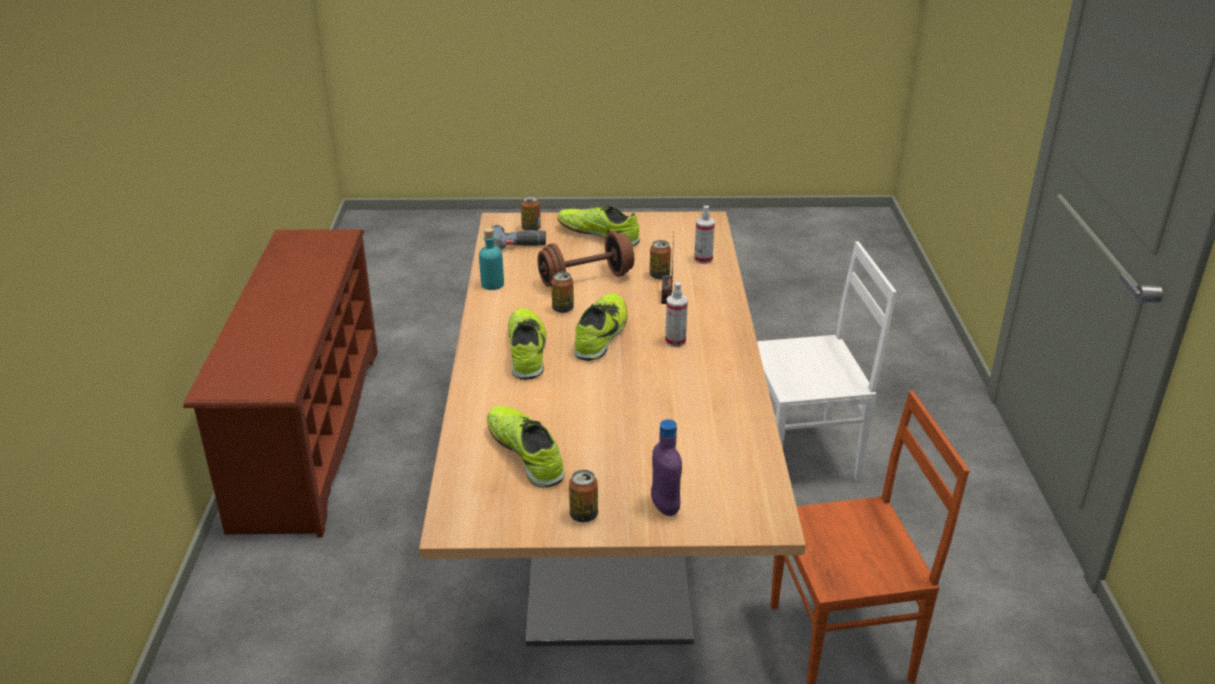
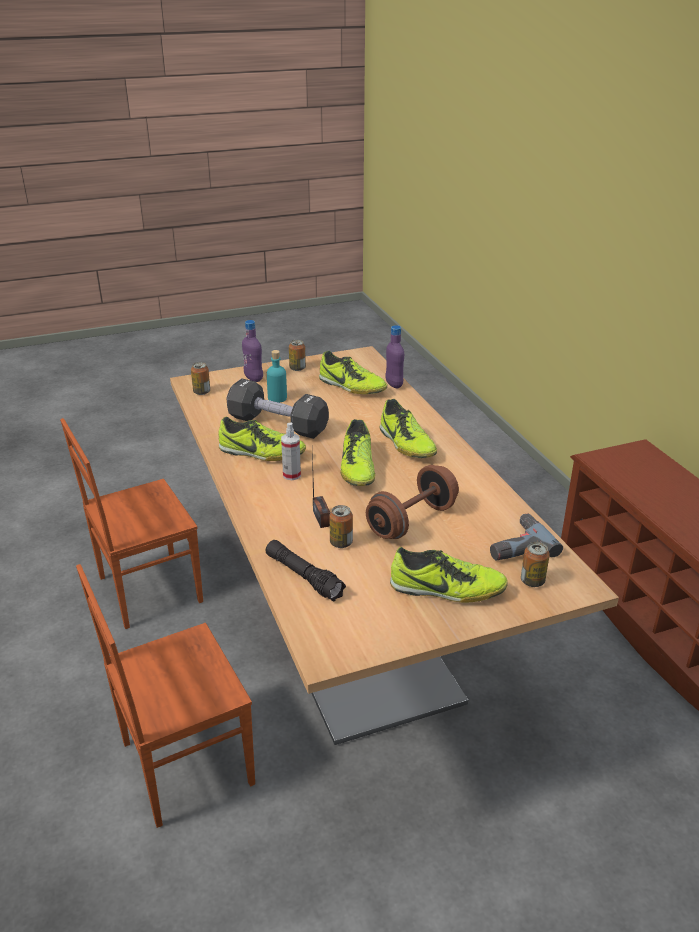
camera: 160 degrees right, 0 degrees up
(462, 444) = (394, 384): none -> purple bottle
(492, 284) = (495, 497): turquoise bottle -> turquoise bottle (277, 398)
(563, 309) = (408, 485): can -> can (202, 392)
(663, 409) = (277, 424): none -> black dumbbell
(699, 373) = (261, 453): none -> shoe
(703, 259) = (303, 577): spray bottle -> black flashlight
(804, 455) = (184, 762): white chair -> brown chair

